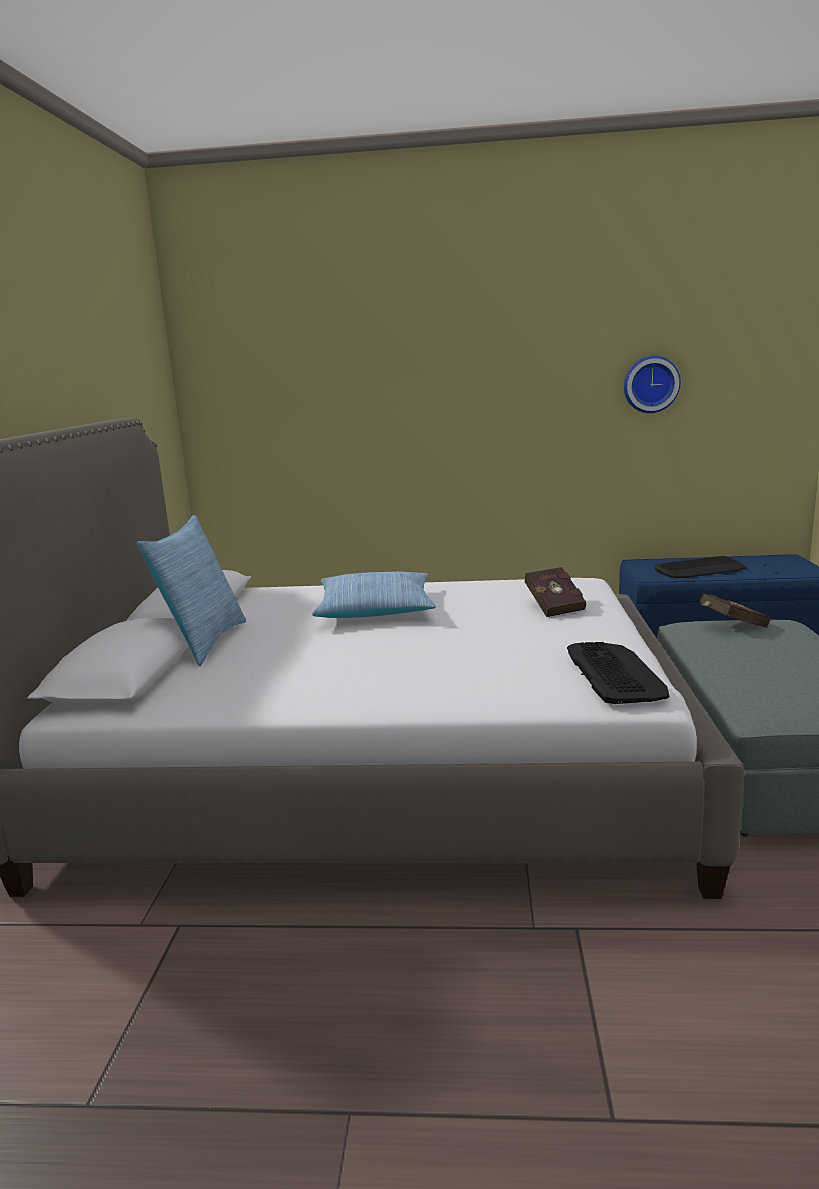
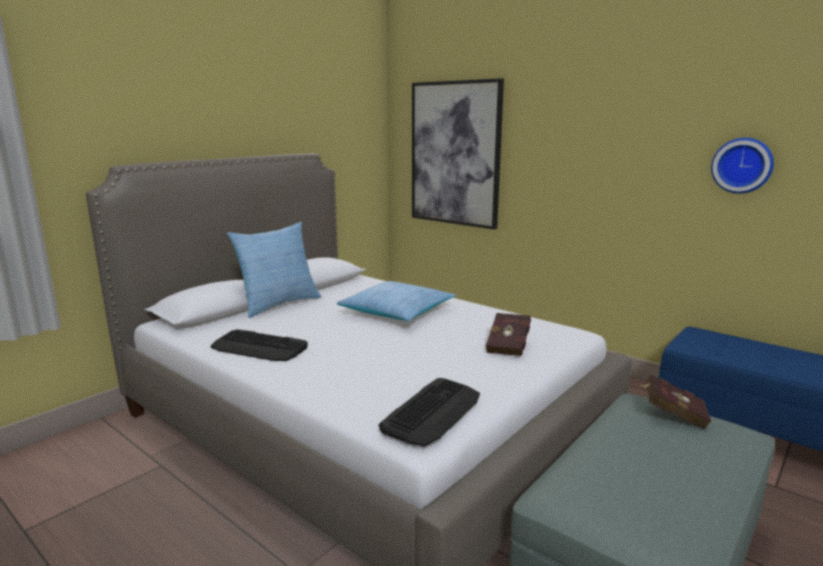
camera: 35 degrees right, 0 degrees up
(299, 405) = (455, 154): none -> picture
(700, 569) = (747, 355): keyboard -> keyboard (259, 347)

